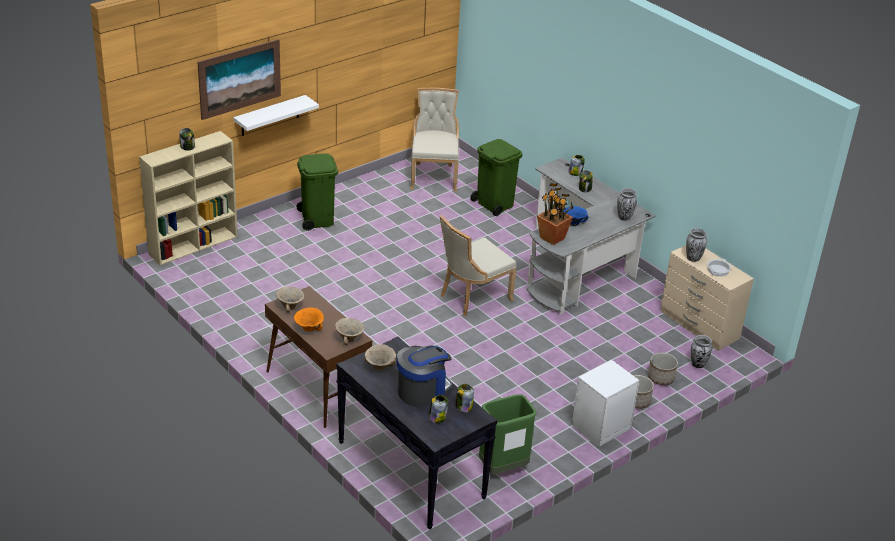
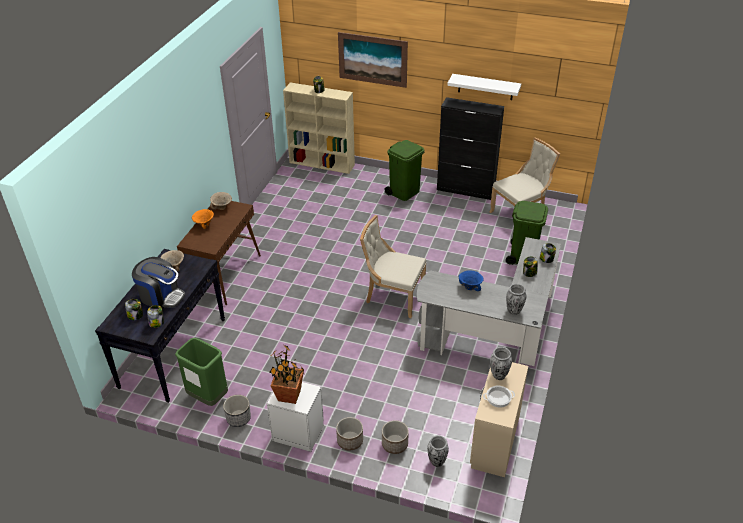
camera: 60 degrees right, 5 degrees up
(270, 116) = (397, 100): white shelf -> white shelf (485, 87)
(349, 339) = (208, 245): beige bowl -> none
(360, 185) = (466, 190): none -> black cabinet
(550, 457) = (239, 418): none -> planter
(552, 238) = (436, 285): potted plant -> potted plant (289, 396)

